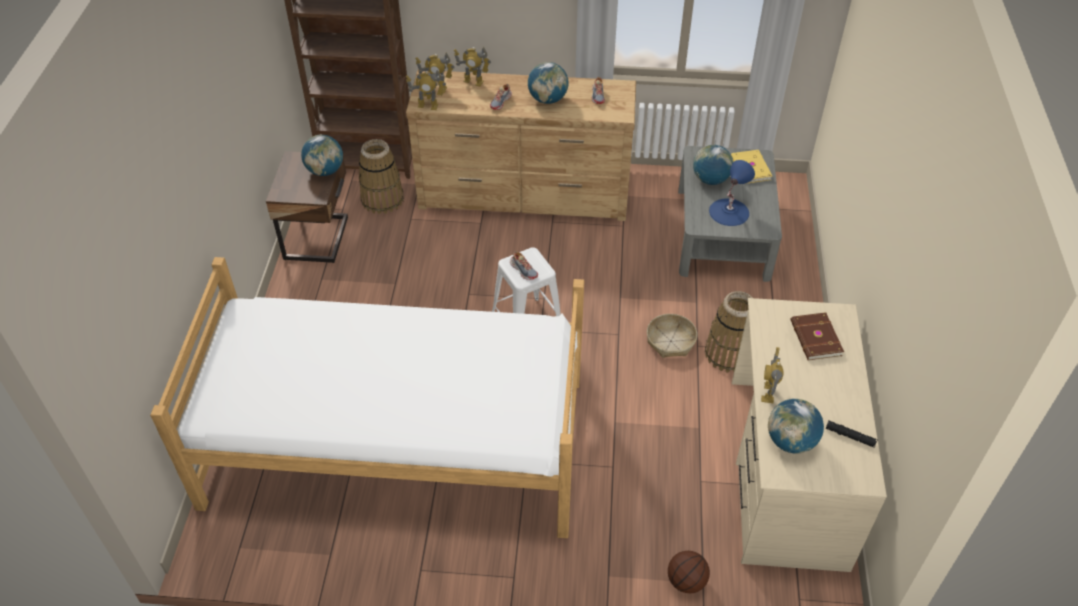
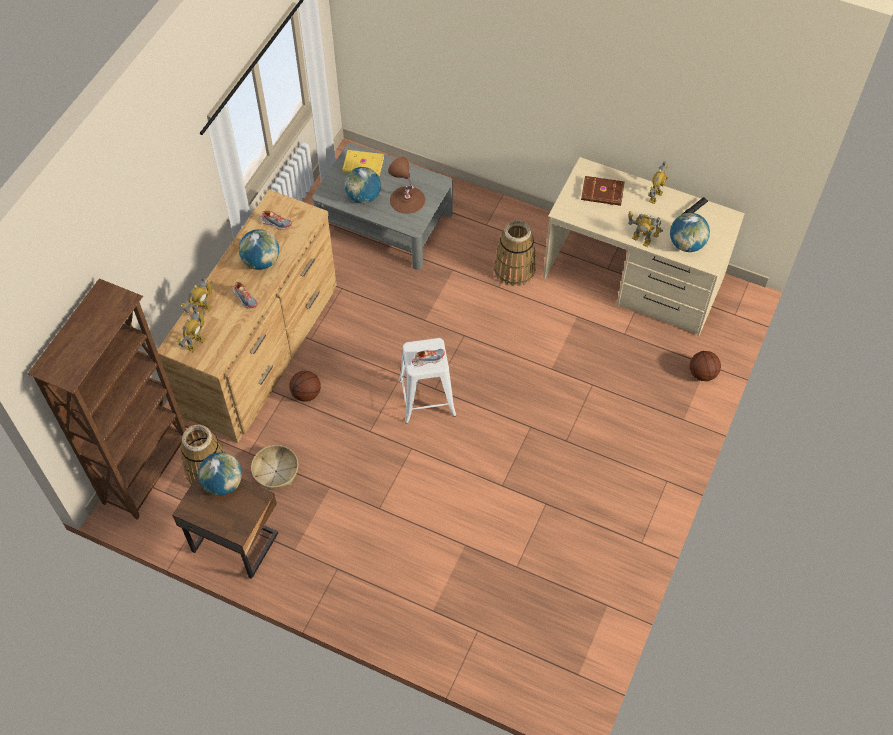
camera: 70 degrees left, 10 degrees up
(396, 441) = (512, 530): bed -> none
(428, 106) = (220, 358): toy robot -> toy robot (655, 196)
(490, 237) = (306, 393): none -> basketball
(670, 341) = (486, 302): basket -> basket (276, 471)
(729, 212) = (407, 199): blue table lamp -> brown table lamp

